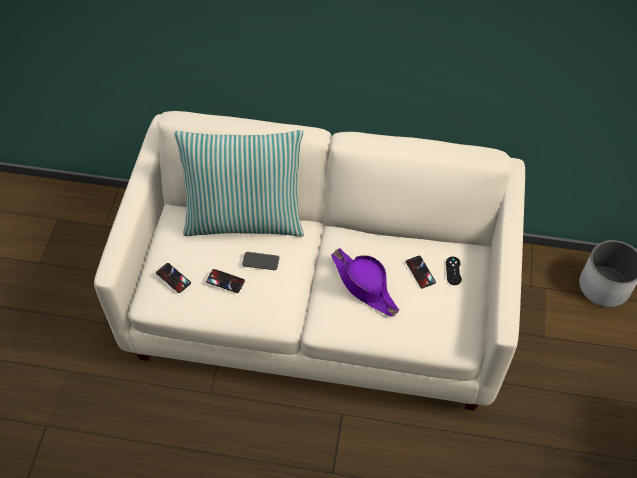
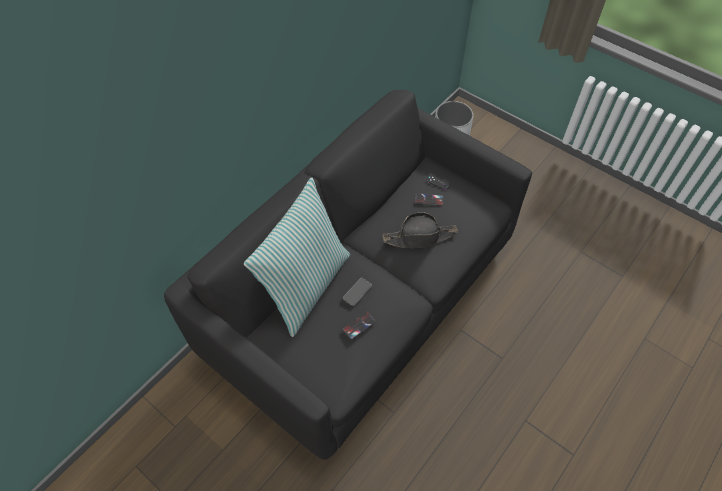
camera: 60 degrees left, 0 degrees up
(173, 278) = (328, 364): phone -> none
(320, 302) = (361, 298): white sofa -> black sofa
(364, 285) = (420, 237): purple hat -> black hat

